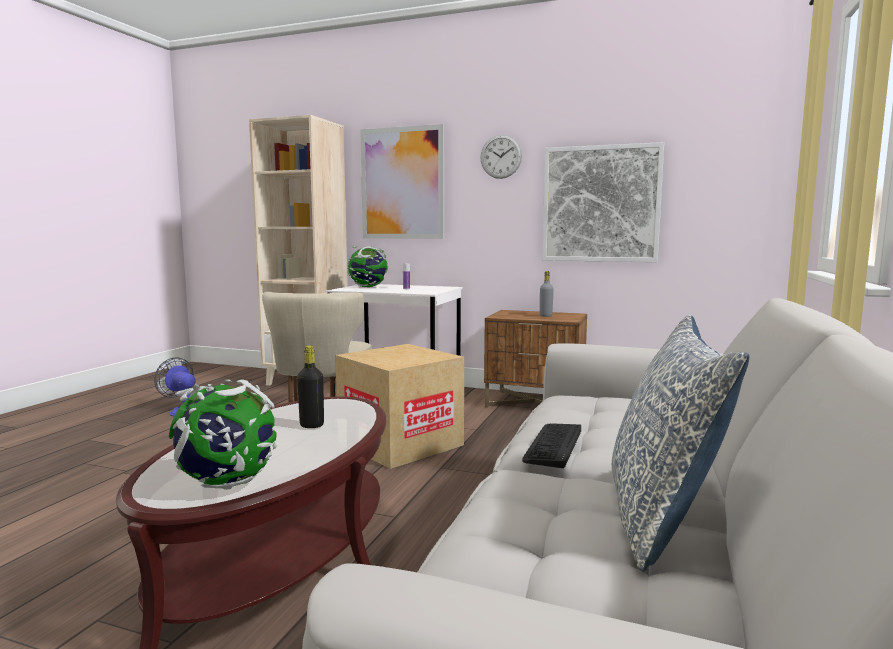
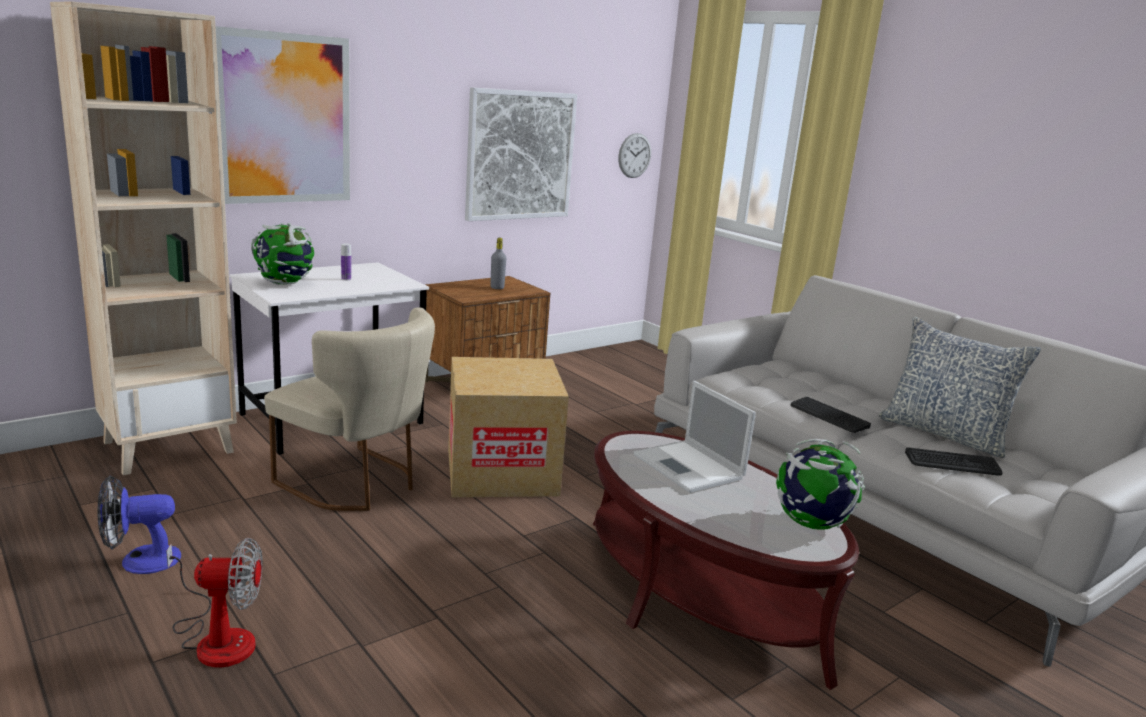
camera: 60 degrees left, 10 degrees up
(115, 443) = (217, 638): none -> fan
(312, 425) = (690, 467): black bottle -> laptop
(501, 156) = (420, 92): wall clock -> wall clock (634, 155)
(525, 530) = (953, 463): none -> keyboard

